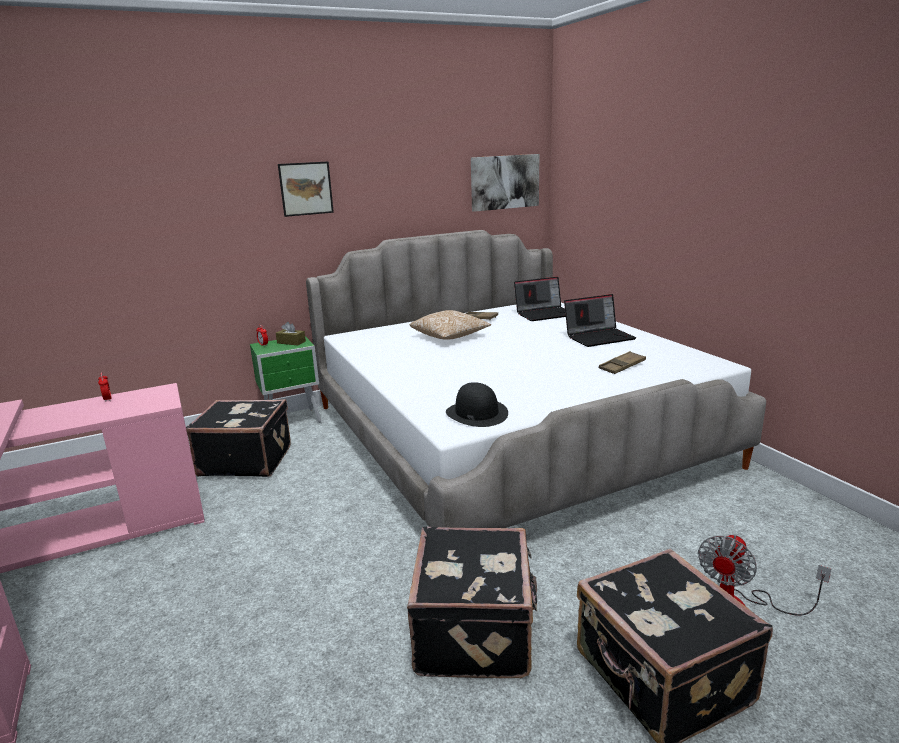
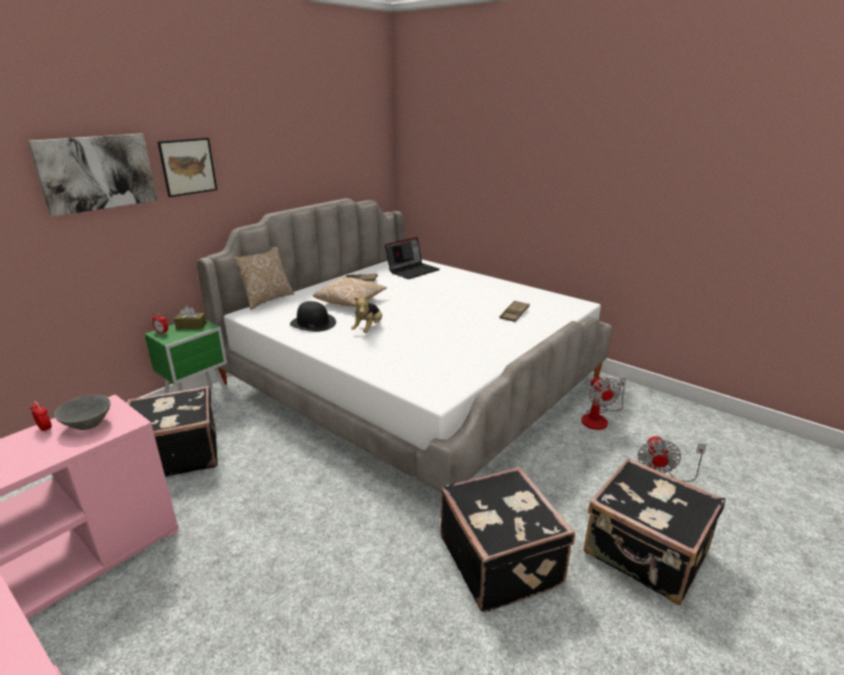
camera: 25 degrees left, 5 degrees up
(137, 401) = (88, 425): none -> grey bowl
(372, 327) = (267, 300): none -> pillow
(443, 362) = (368, 329): none -> plush toy
(476, 413) = (441, 375): black hat -> black hat (312, 323)
(504, 182) = (360, 153): picture -> picture (97, 172)
(599, 337) = (475, 289): laptop -> none
(714, 514) = (599, 418): none -> fan

